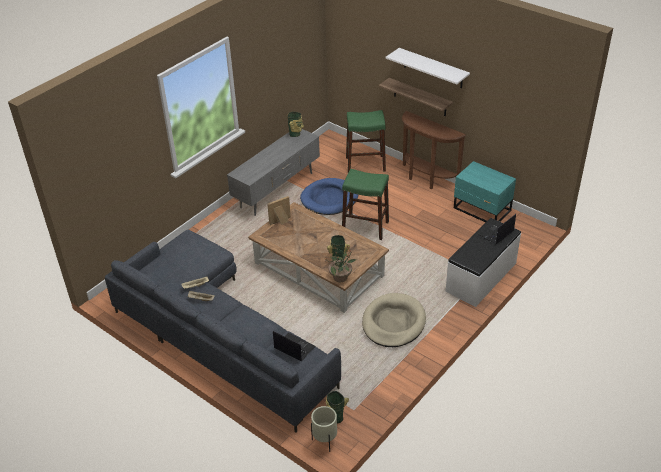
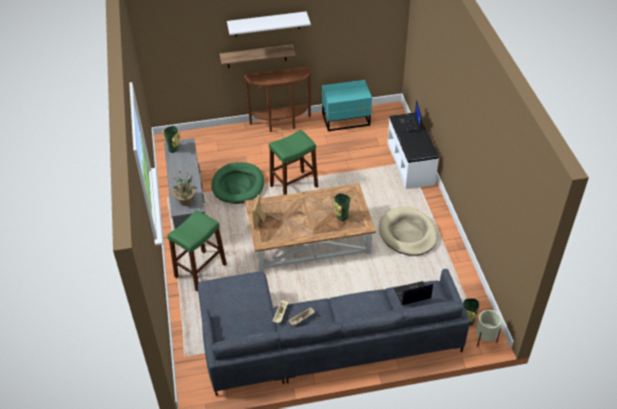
camera: 50 degrees left, 5 degrees up
(329, 199) = (238, 185): blue dog bed -> green dog bed
(341, 277) = (361, 225): potted plant -> potted plant (186, 200)
(365, 164) = (223, 142): green stool -> green stool (200, 270)

